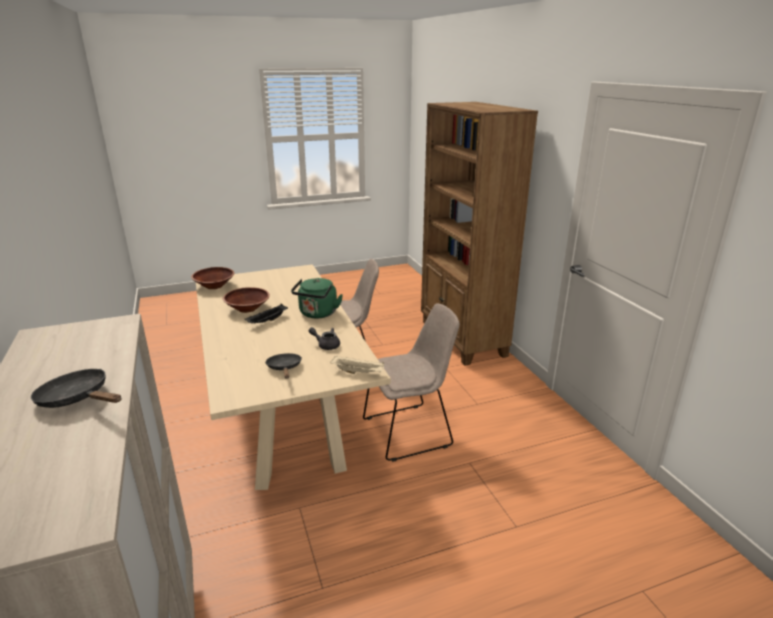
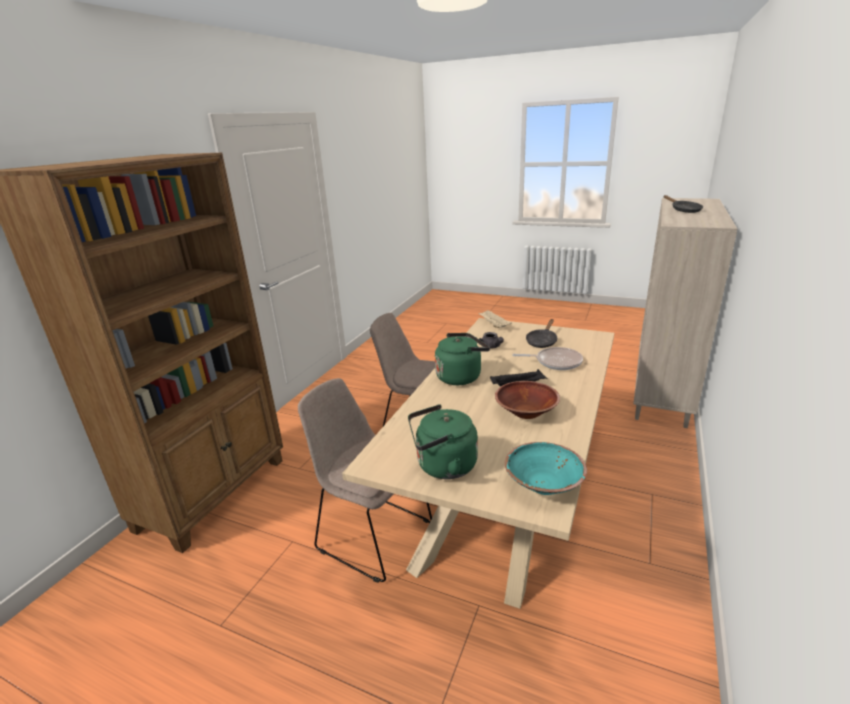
camera: 135 degrees left, 0 degrees up
(214, 286) = (544, 484): brown bowl -> turquoise bowl
(253, 350) = (555, 362): none -> frying pan
(269, 277) = (443, 466): none -> green kettle

